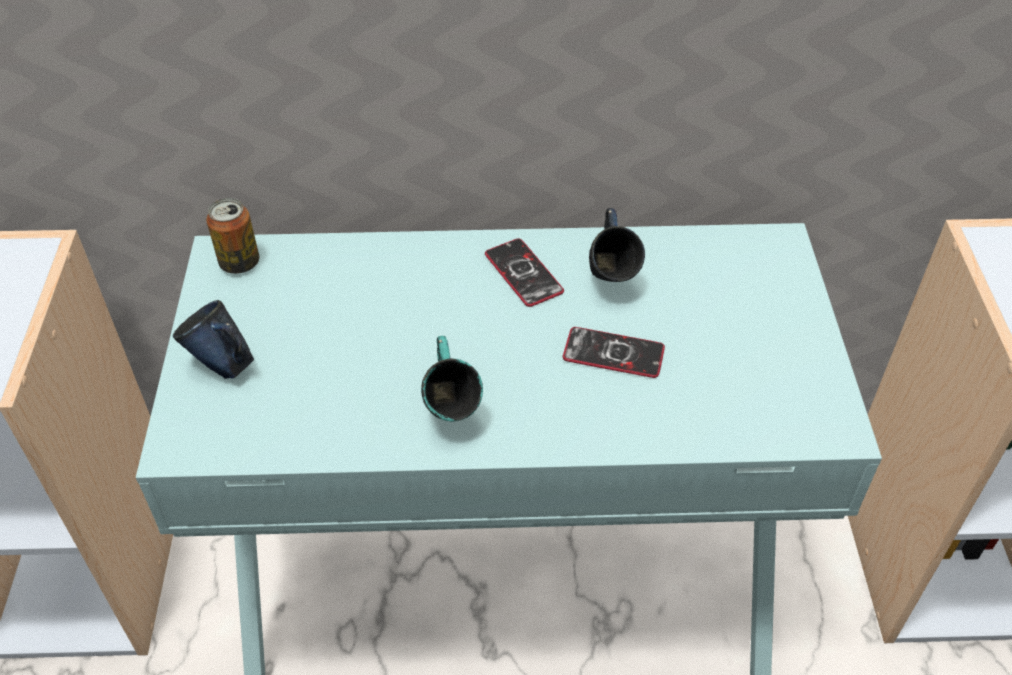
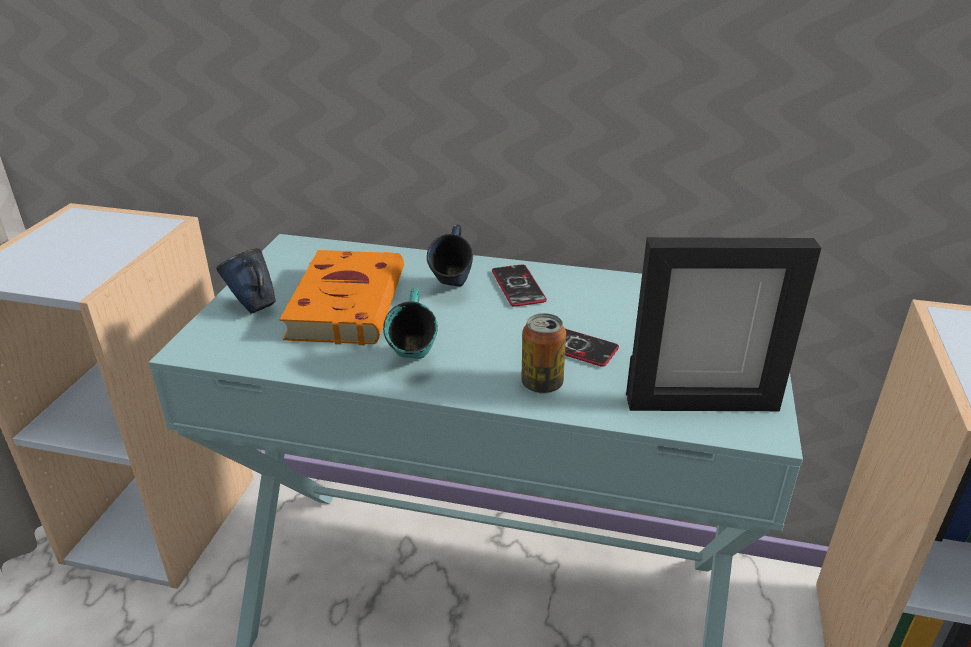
camera: 15 degrees right, 15 degrees down
(239, 263) = (302, 251): can -> can (542, 384)
(333, 337) = (347, 302): none -> orange book
(610, 282) = (588, 301): blue mug -> blue mug (453, 290)
(769, 406) = (701, 402): none -> picture frame

